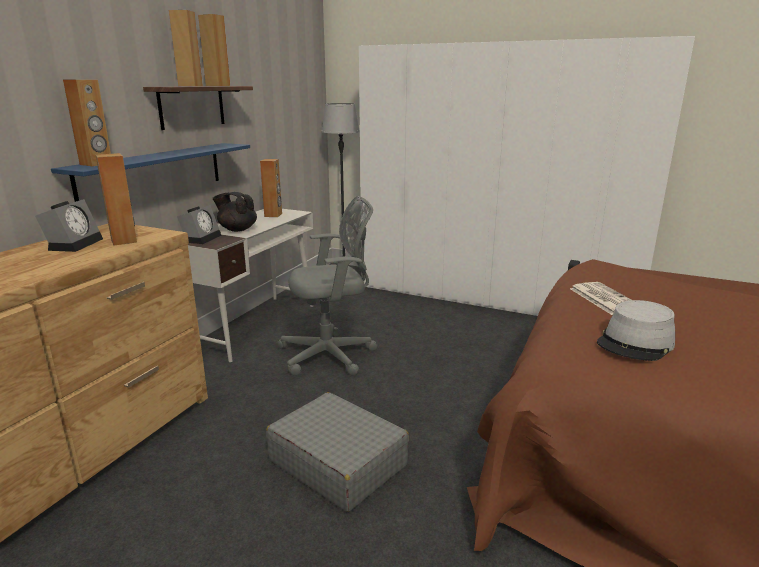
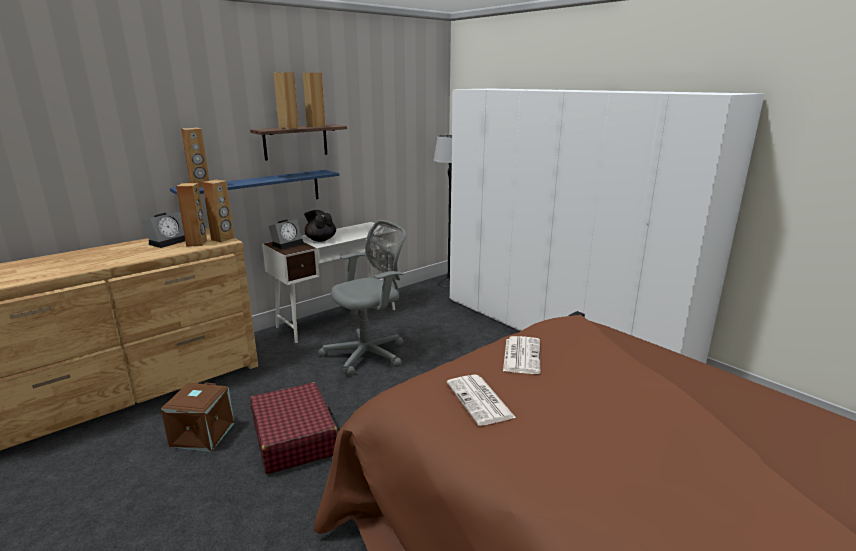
camera: 25 degrees right, 0 degrees up
(212, 495) = (202, 434): none -> brown storage box
(273, 215) = (363, 230): brown speaker -> brown speaker (223, 239)
(331, 355) = (369, 354): grey office chair -> grey office chair turned 45 degrees counterclockwise
(337, 462) = (294, 438): grey suitcase -> red suitcase
(636, 343) = (480, 400): grey hat -> newspaper

